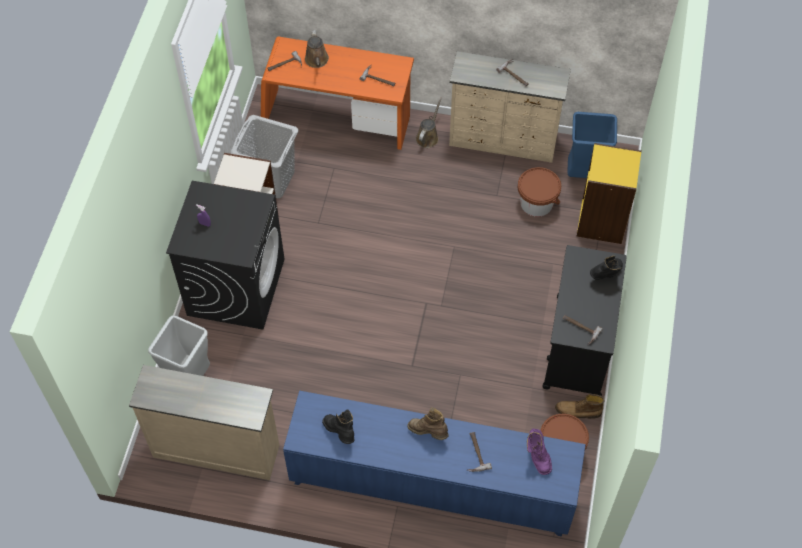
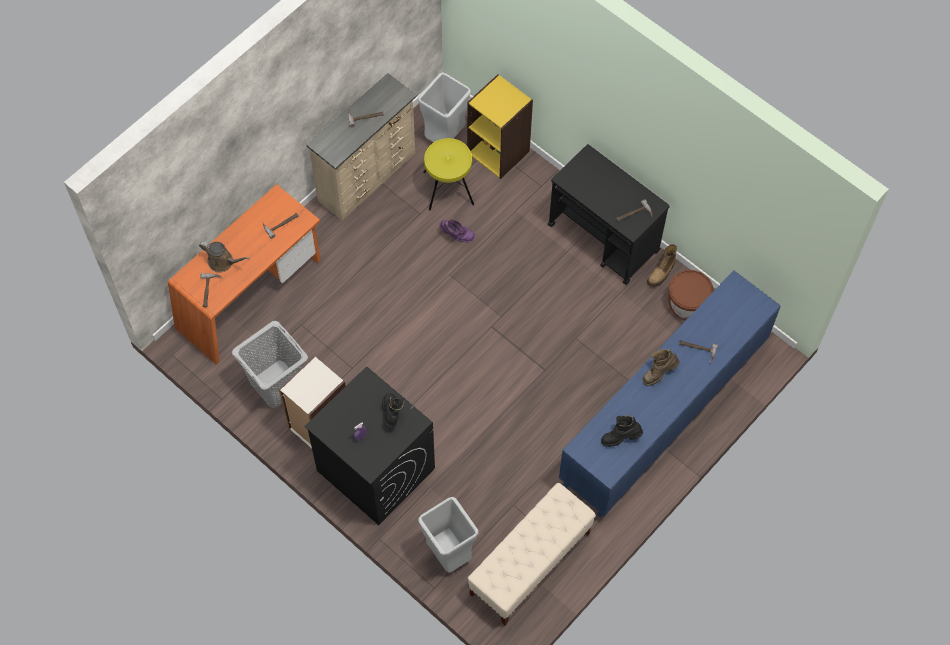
camera: 60 degrees left, 5 degrees up
(216, 449) = (530, 564): beige dresser -> beige bench
(428, 137) = (320, 232): brown watering can -> none
(536, 203) = (448, 188): brown bucket -> yellow stool
(537, 456) = (724, 308): purple boot -> purple boot (457, 236)
(585, 175) = (445, 137): blue trash can -> grey trash can
(606, 274) = (596, 168): black boot -> black boot (392, 414)

